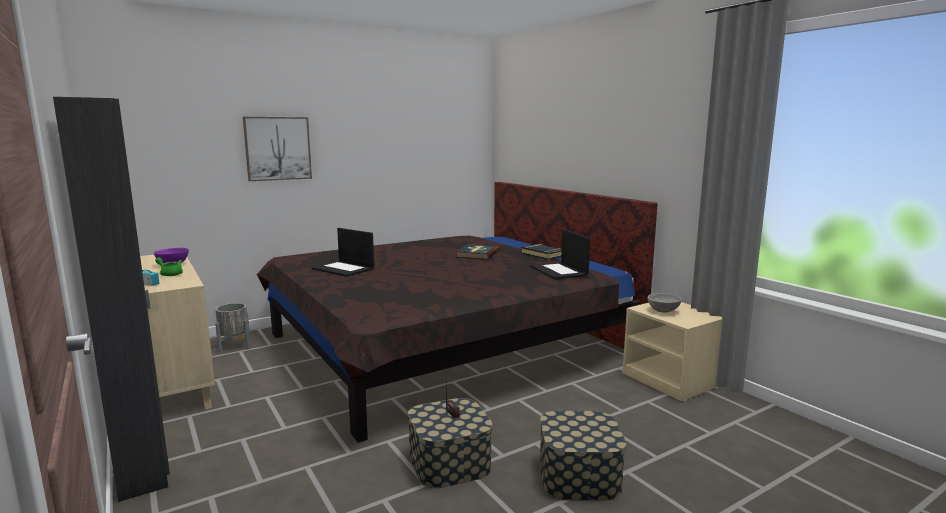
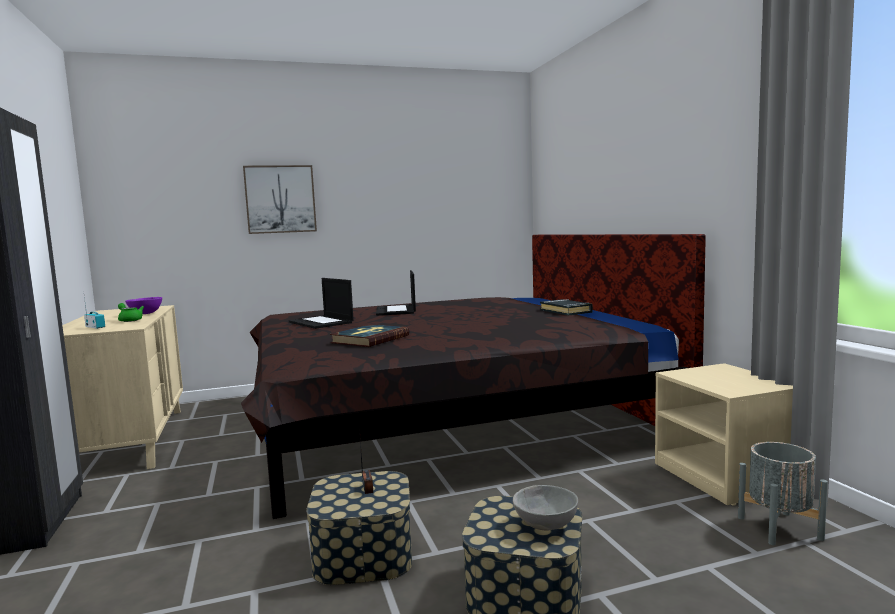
camera: 15 degrees right, 5 degrees down
(234, 345) = (223, 409): grey planter -> grey planter (778, 528)
(477, 254) = (487, 310): book -> book (370, 339)
(559, 271) = (571, 325): laptop -> laptop (396, 311)
(663, 311) = (706, 377): grey bowl -> grey bowl (545, 526)

